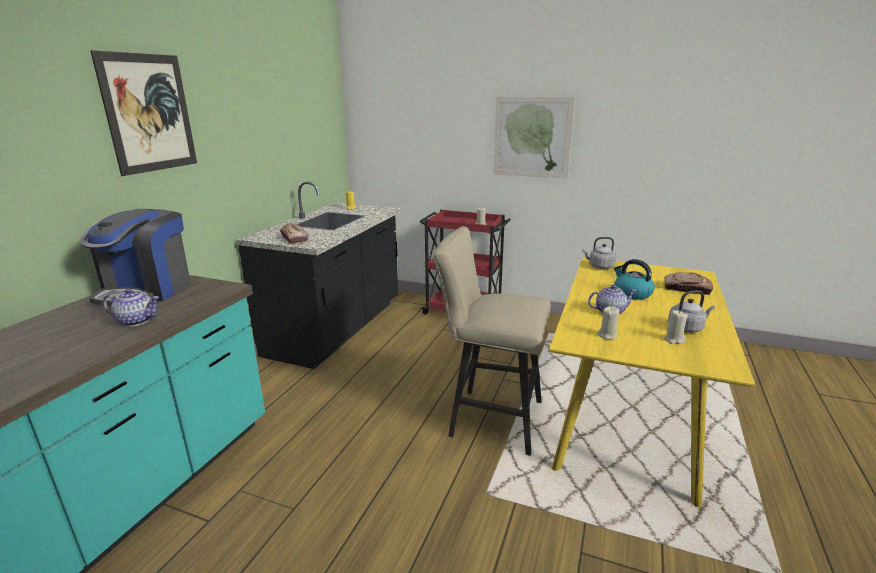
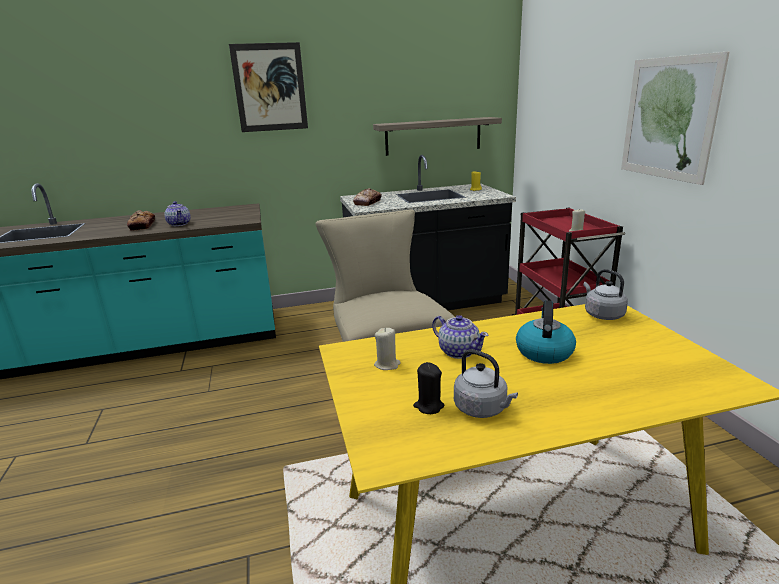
camera: 55 degrees right, 0 degrees up
(147, 290) = (223, 212): coffee machine -> none
(299, 161) = (433, 136): none -> shelf
(673, 340) = (428, 406): beige candle -> black candle
(686, 289) = (641, 384): bread -> bread (142, 225)

